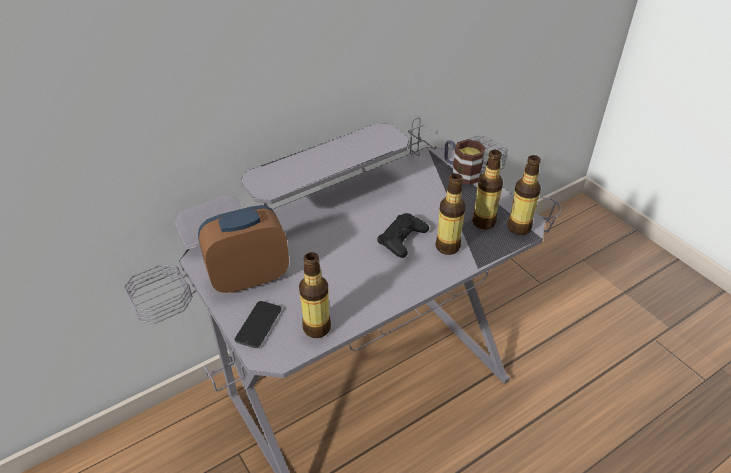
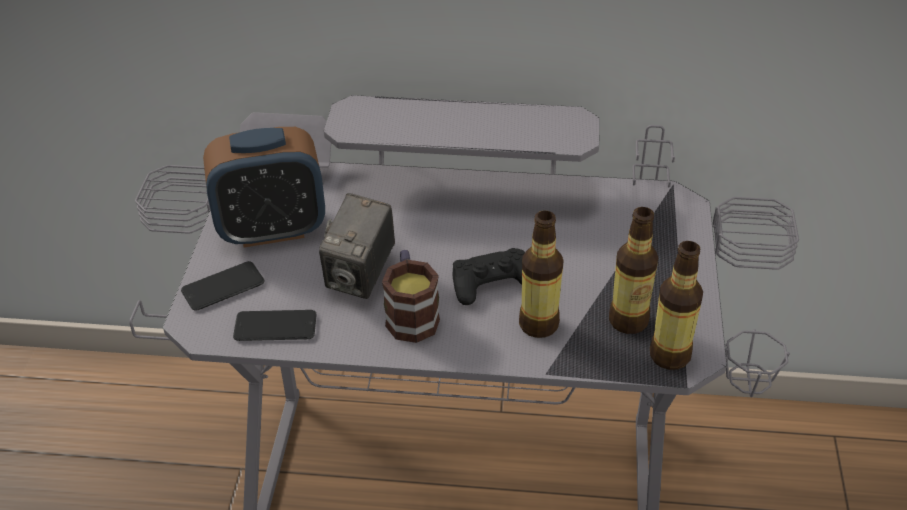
camera: 40 degrees right, 0 degrees up
(249, 277) = (272, 229): alarm clock -> alarm clock turned 150 degrees clockwise
(316, 328) = (275, 326): bottle -> phone
(331, 273) = (361, 275): none -> camera
(461, 173) = (679, 239): mug -> mug (411, 313)

